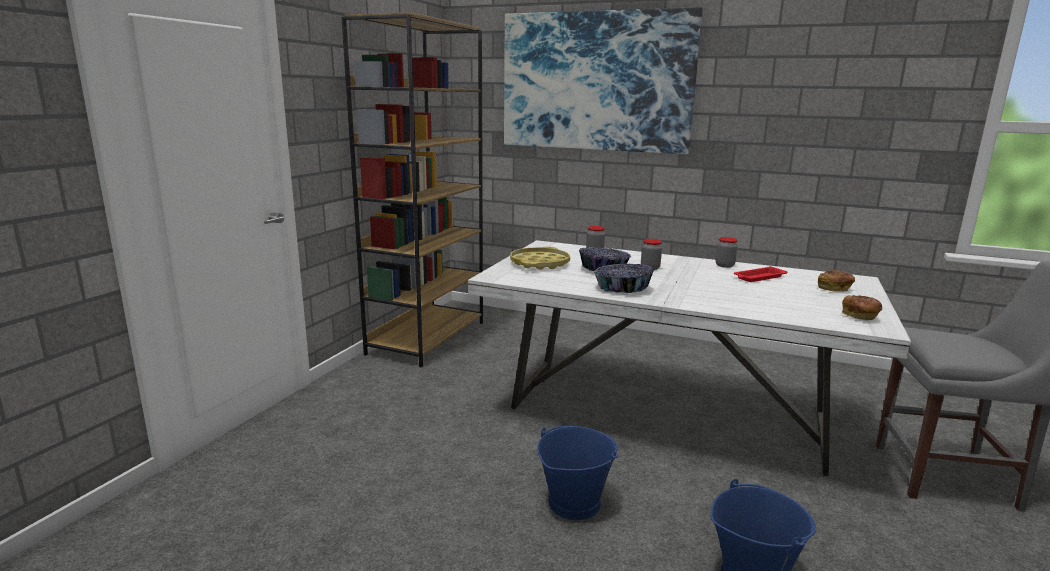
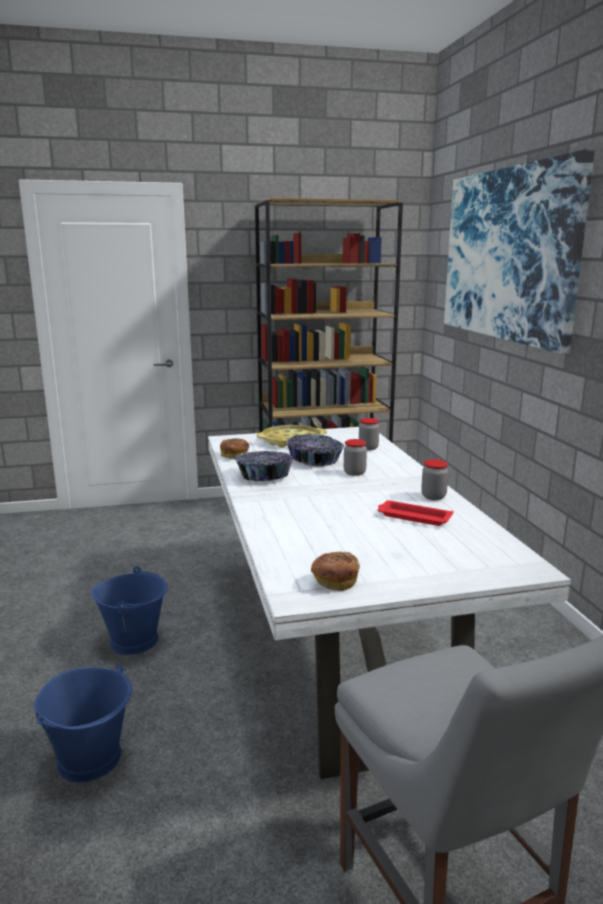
camera: 55 degrees right, 0 degrees up
(834, 289) = (440, 558): bread -> bread (235, 456)

